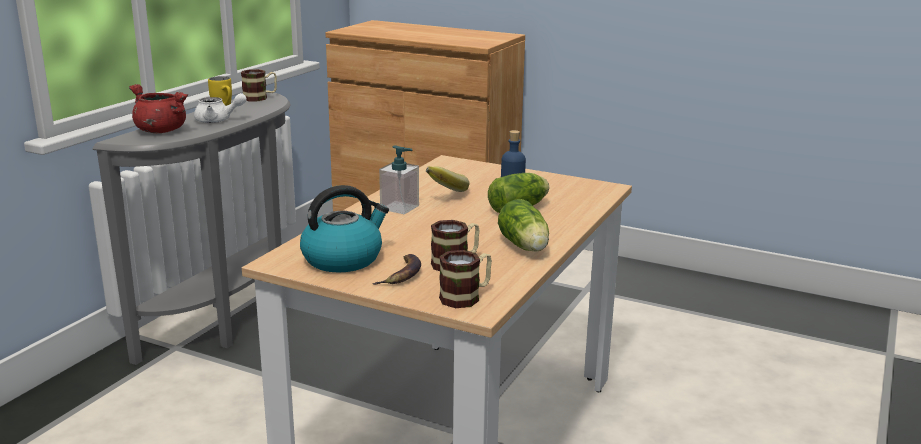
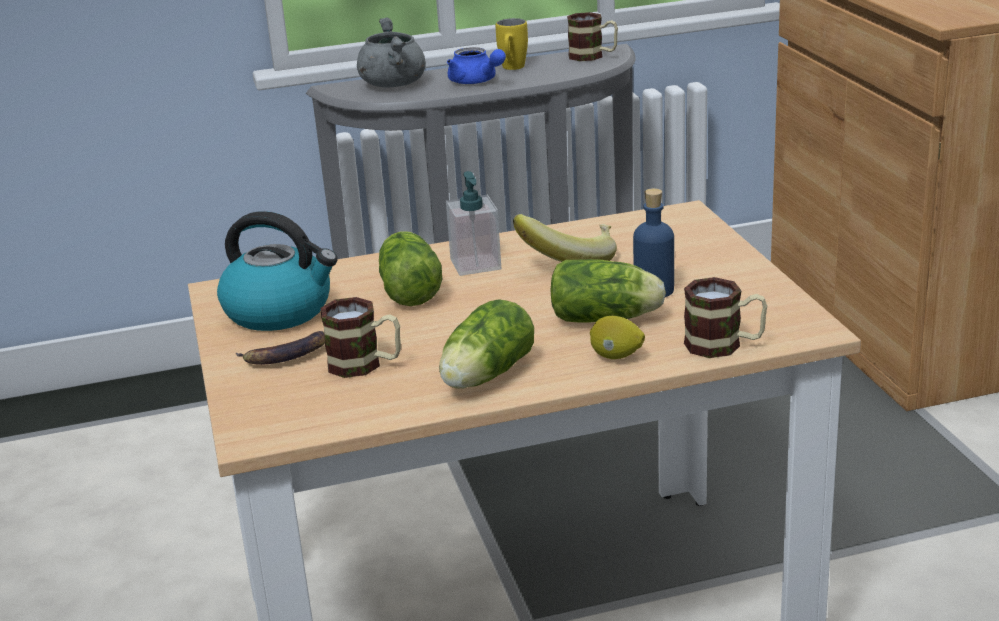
camera: 50 degrees right, 5 degrees up
(160, 131) = (392, 84): red cooking pot -> grey cooking pot
(218, 120) = (476, 82): white teapot -> blue teapot
(392, 227) = (409, 289): none -> lettuce
(466, 297) = (279, 413): mug -> mug (724, 345)
(560, 220) = (616, 356): none -> lemon

